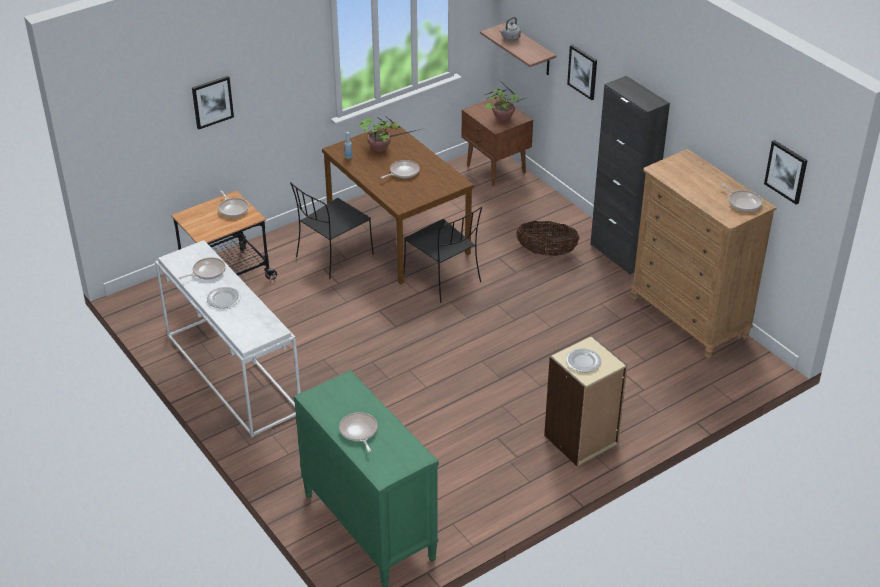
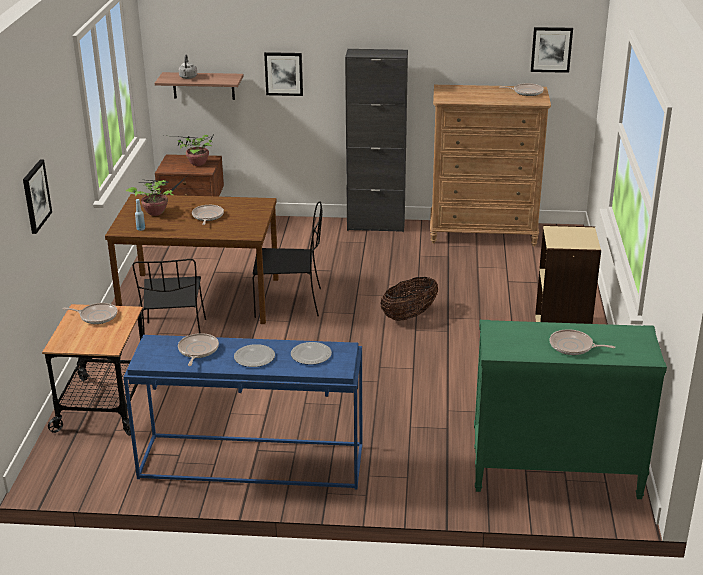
camera: 50 degrees left, 10 degrees down
(231, 374) = (250, 463): white console table -> blue console table
(546, 252) = (328, 249): basket -> basket (409, 315)
(583, 362) = (571, 239): plate -> plate (311, 355)

